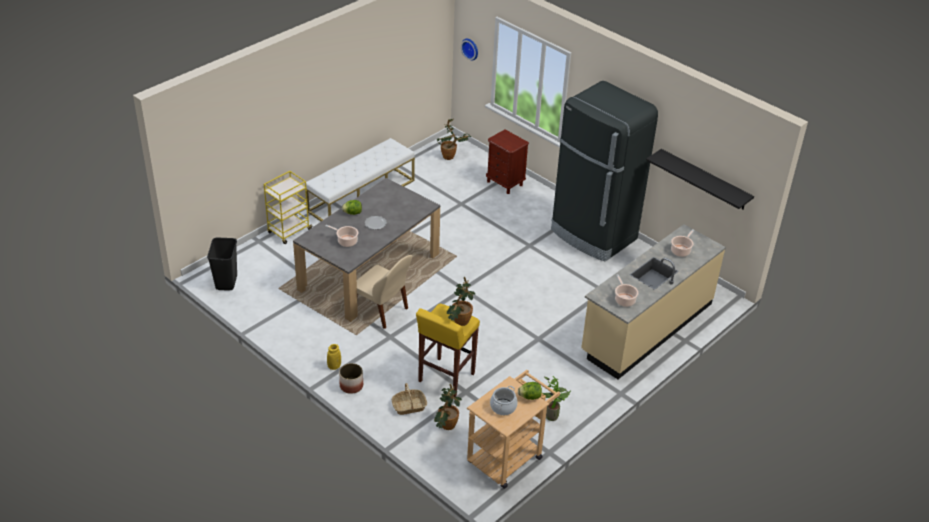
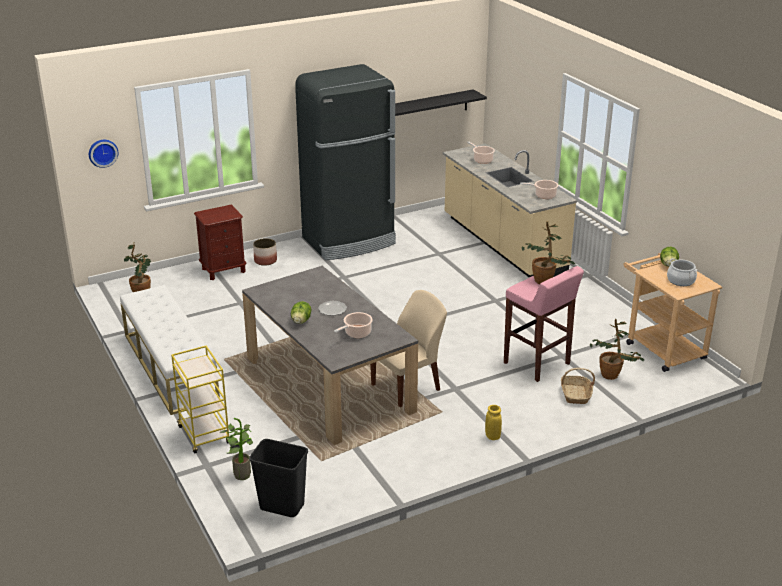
camera: 70 degrees left, 10 degrees down
(351, 385) = (530, 429): planter -> planter (265, 261)
(446, 378) = (537, 364): yellow stool -> pink stool
(553, 415) = (609, 314): potted plant -> potted plant (241, 473)

